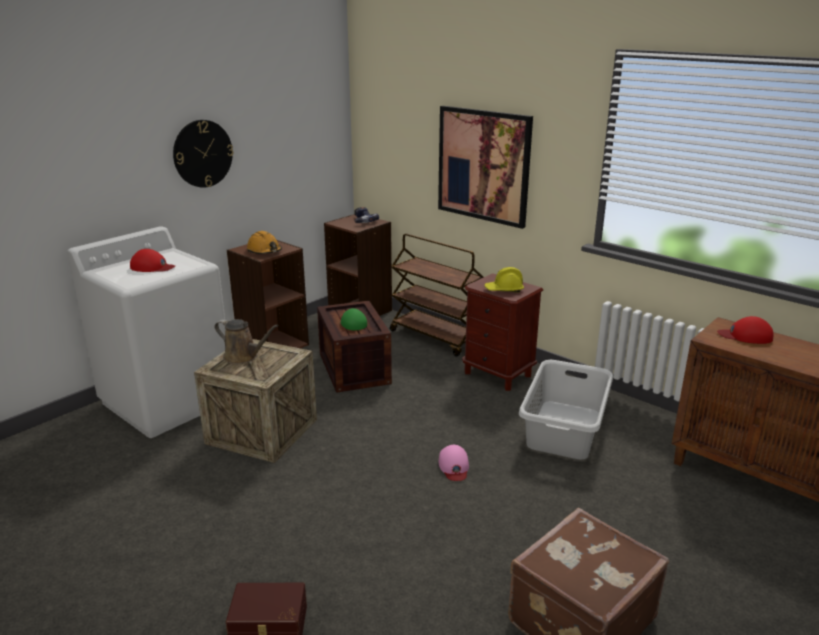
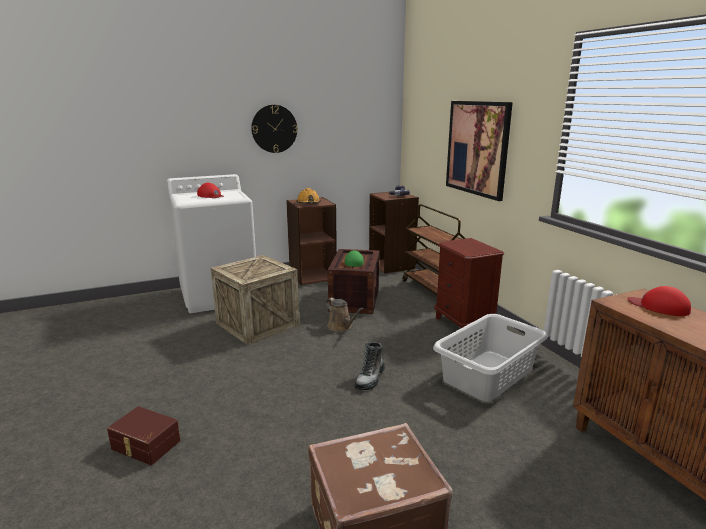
camera: 25 degrees right, 5 degrees down
(243, 356) = (249, 265): brown watering can -> brown watering can (341, 327)
(454, 466) = (370, 379): pink cap -> boot
(504, 290) = (467, 248): yellow hard hat -> none

